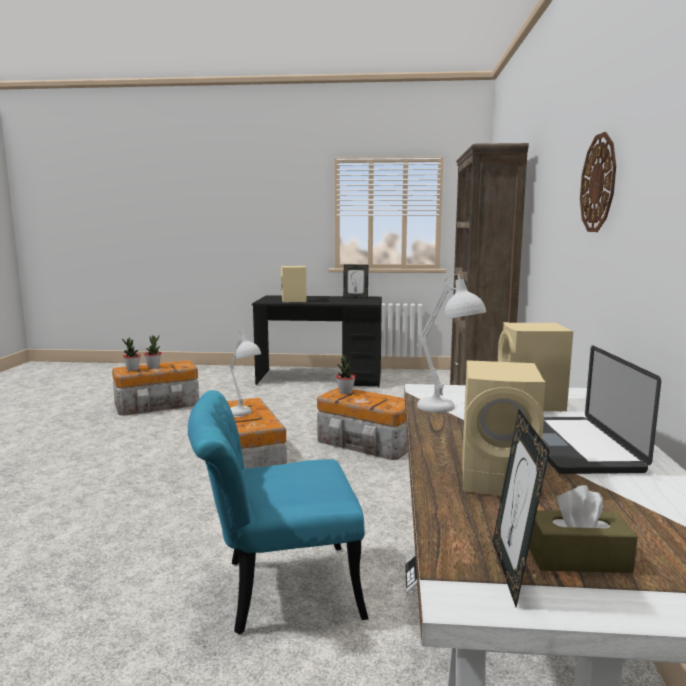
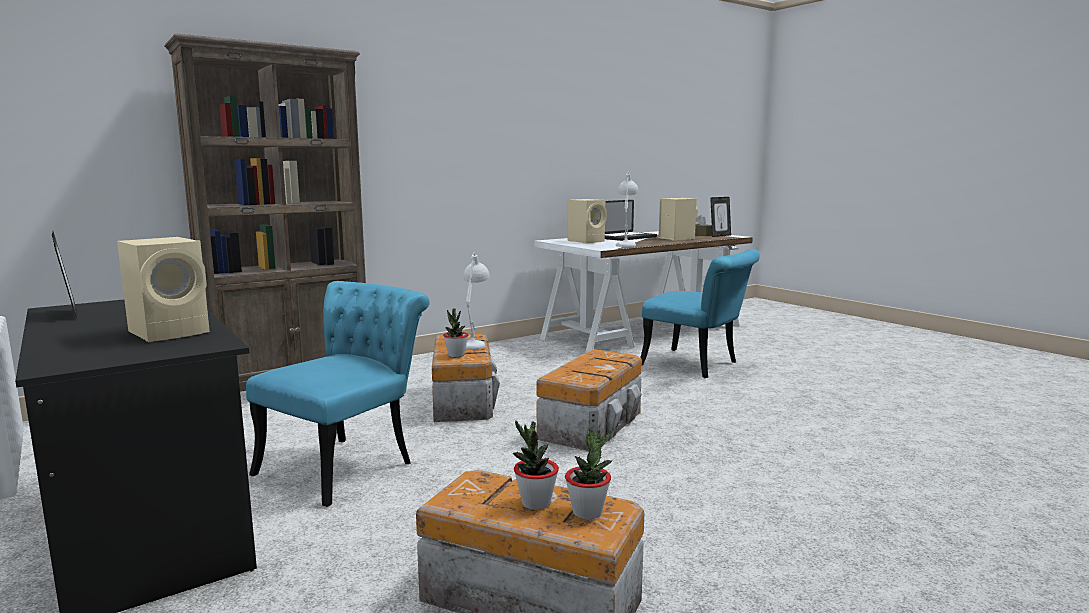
camera: 130 degrees left, 0 degrees up
(244, 414) = (599, 364): white table lamp -> white table lamp (475, 343)
(316, 404) = (347, 463): none -> turquoise chair
(598, 183) = (506, 122): wall clock -> none

